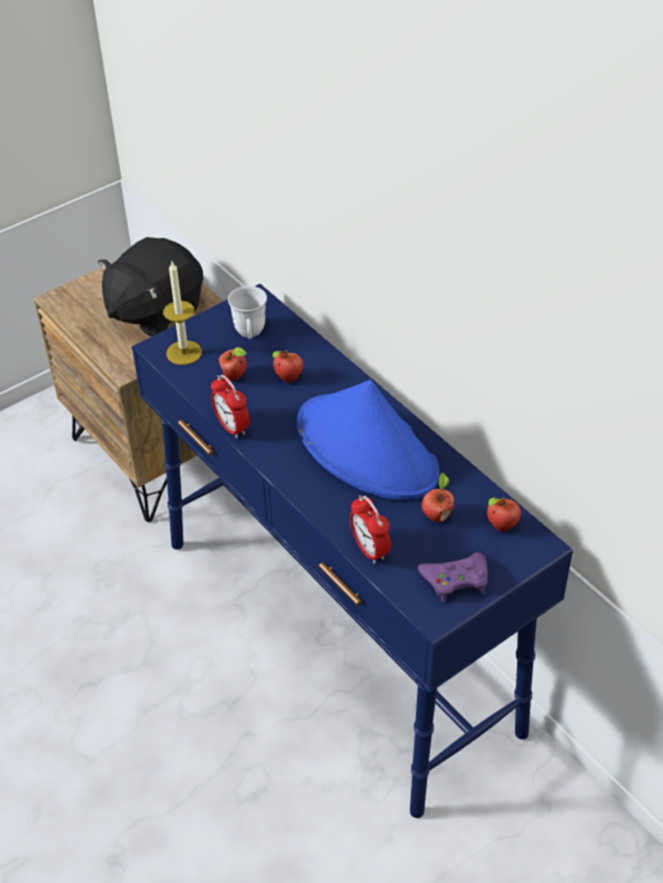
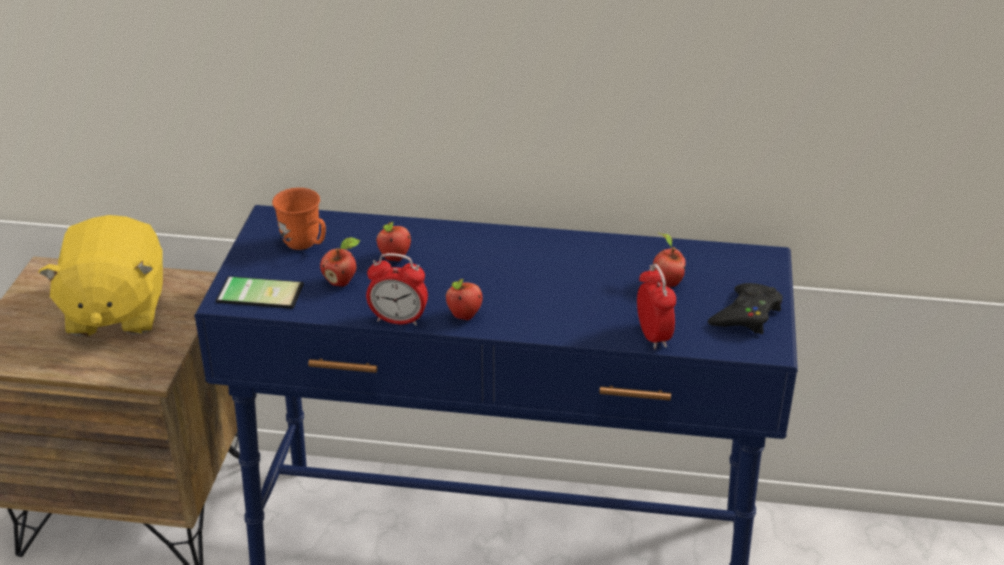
camera: 45 degrees left, 10 degrees down
(154, 311) = (115, 311): black plush toy -> yellow plush toy
(184, 352) = (261, 290): candle -> phone
(250, 334) = (306, 244): white mug -> orange mug
(367, 449) = (542, 270): blue hat -> none
(370, 550) = (653, 336): alarm clock -> alarm clock turned 120 degrees counterclockwise
(455, 580) = (746, 315): purple game controller -> black game controller
(501, 527) = (722, 262): apple -> apple (464, 317)

